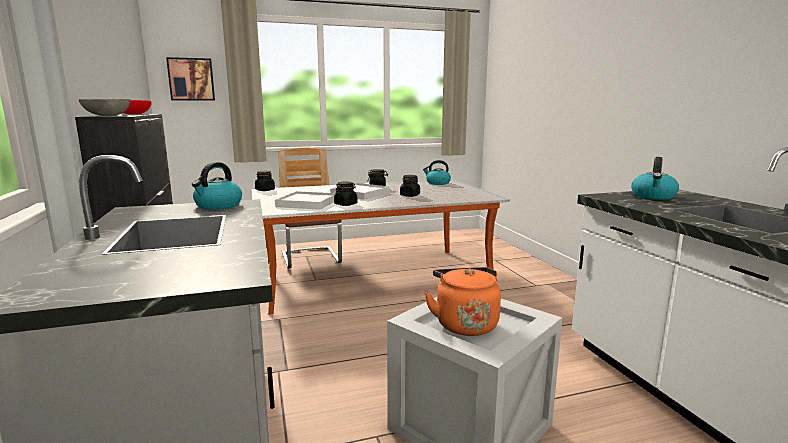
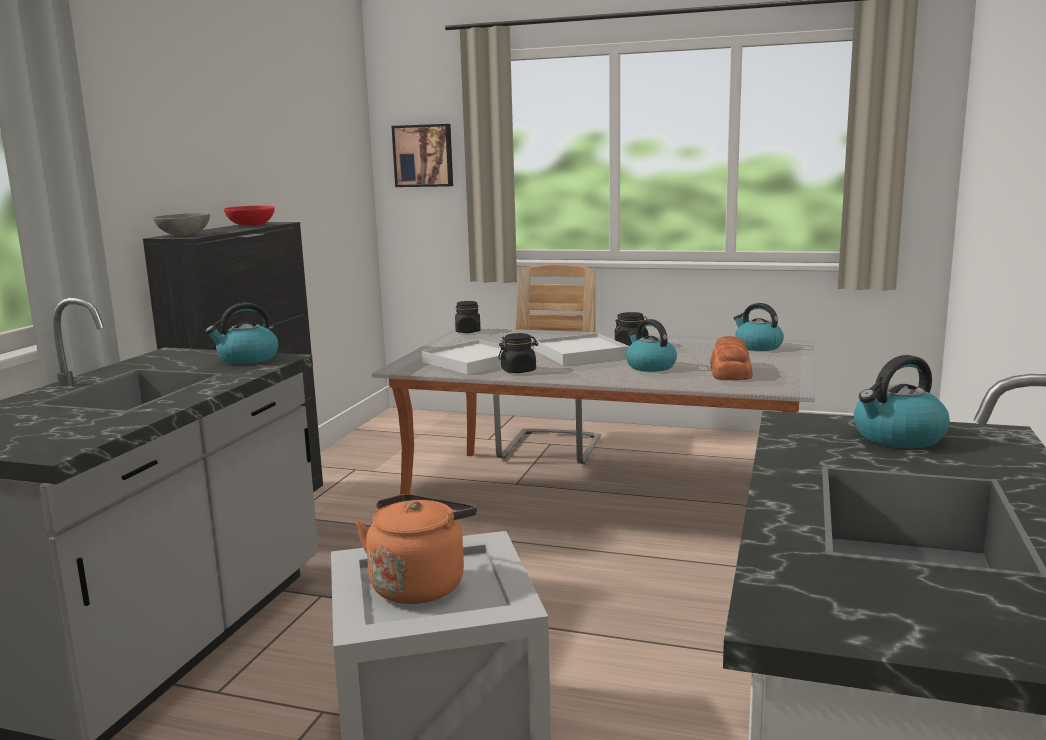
camera: 35 degrees right, 0 degrees up
(410, 195) = (650, 366): black jar -> kettle
(451, 193) = (731, 371): none -> bread

